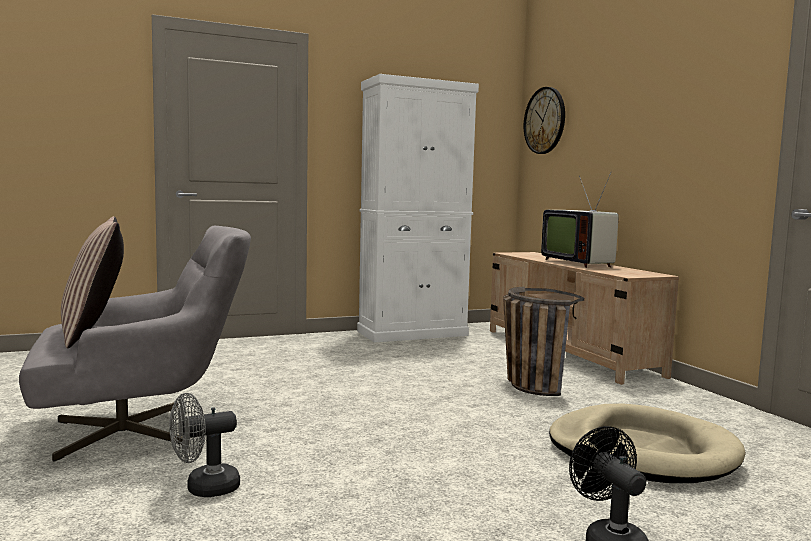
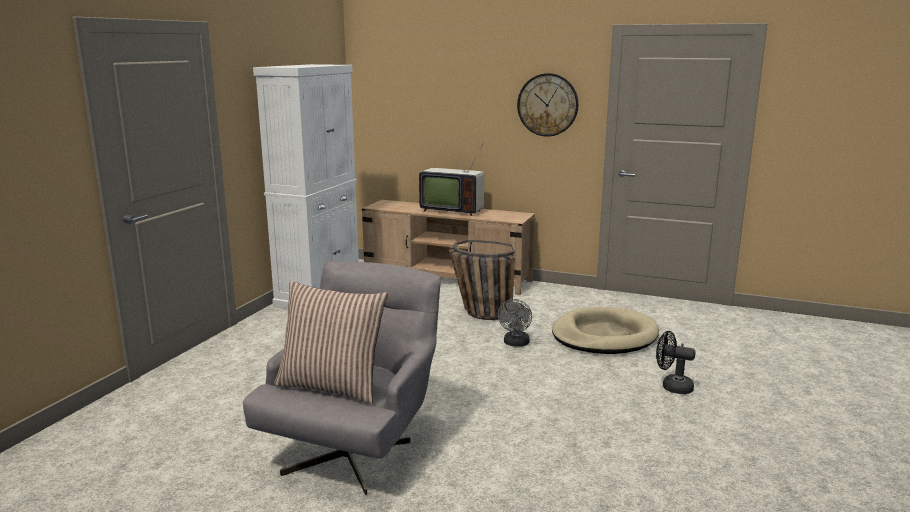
camera: 45 degrees left, 10 degrees up
(204, 488) = (489, 456): grey fan -> grey fan (515, 344)
(545, 120) = (381, 87): wall clock -> wall clock (547, 105)

